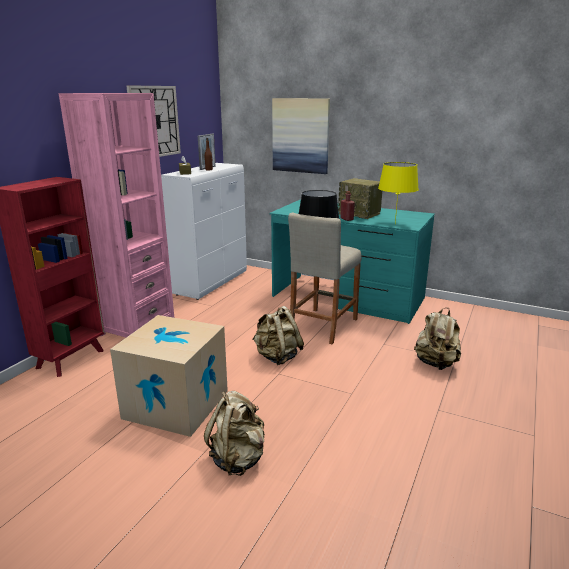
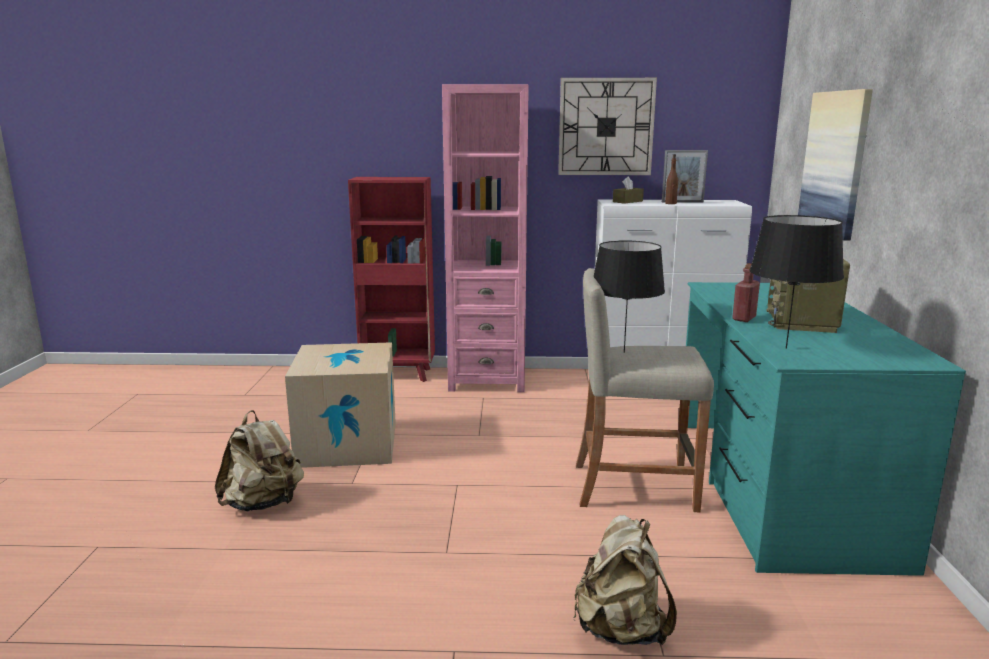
camera: 65 degrees right, 5 degrees down
(277, 357) = (499, 474): beige backpack -> none
(395, 224) = (785, 348): yellow table lamp -> black table lamp

